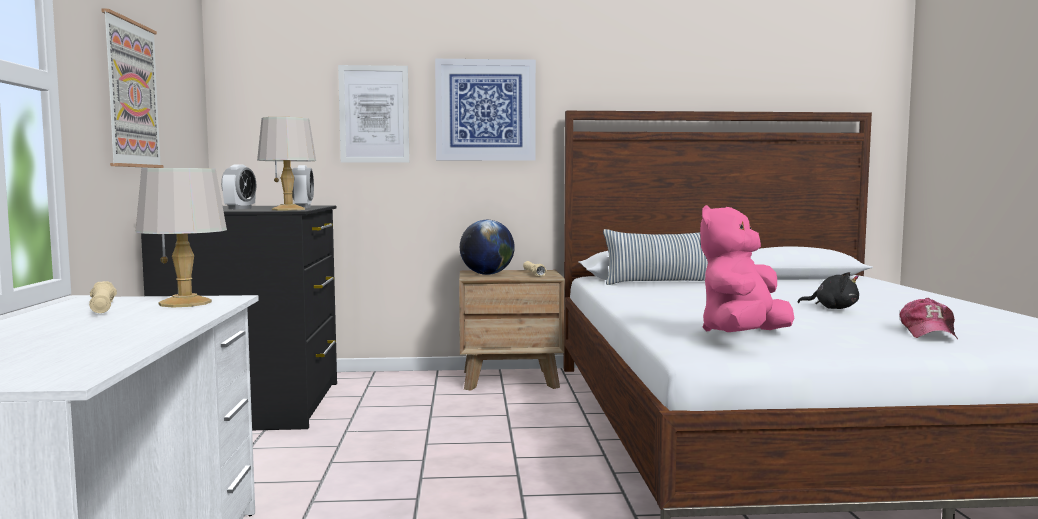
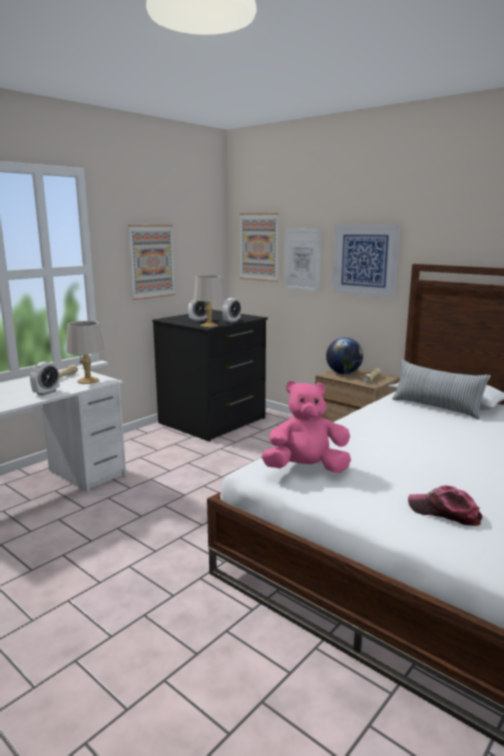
camera: 45 degrees right, 10 degrees up
(151, 323) = (46, 392): none -> alarm clock
(282, 95) = (259, 247): none -> picture
(832, 308) = (461, 468): black plush toy -> none
(929, 333) = (444, 513): cap -> cap turned 60 degrees clockwise

